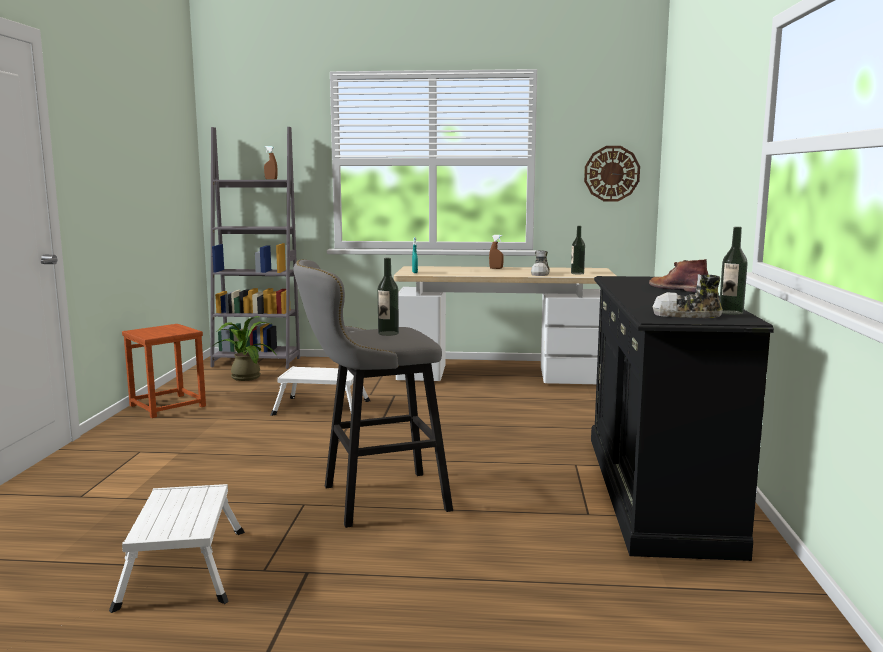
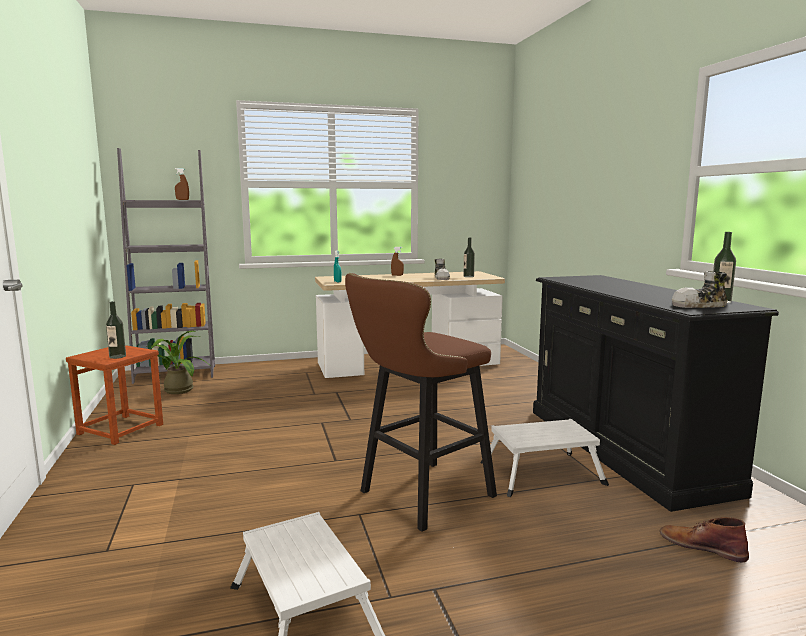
camera: 20 degrees left, 0 degrees up
(322, 408) = (282, 412): white step ladder -> white step ladder (542, 473)
(370, 500) = (415, 498): grey stool -> brown stool
(388, 333) = (431, 339): bottle -> bottle (117, 356)
(611, 173) = (476, 196): wall clock -> none
(678, 289) = (627, 284): brown boot -> brown boot (701, 546)

